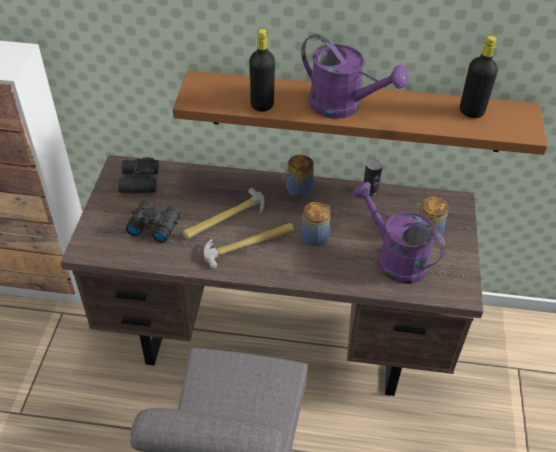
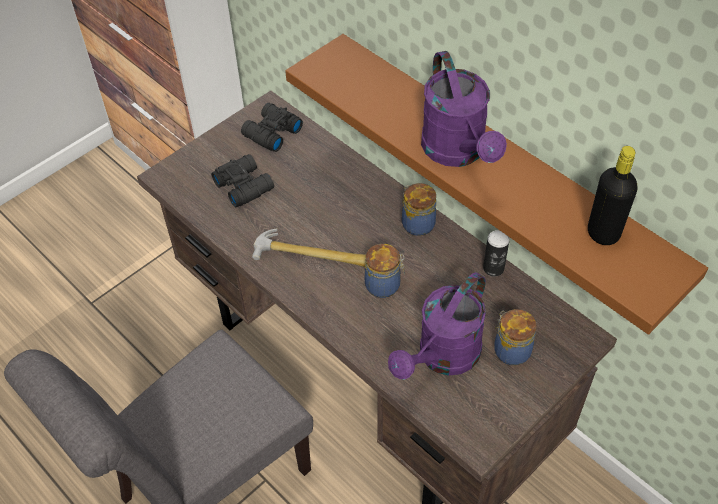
camera: 40 degrees right, 5 degrees up
(224, 218) = (315, 214): hammer -> none
(262, 105) = (374, 108): black bottle -> none
(394, 258) = (442, 358): purple watering can -> purple watering can turned 135 degrees counterclockwise

